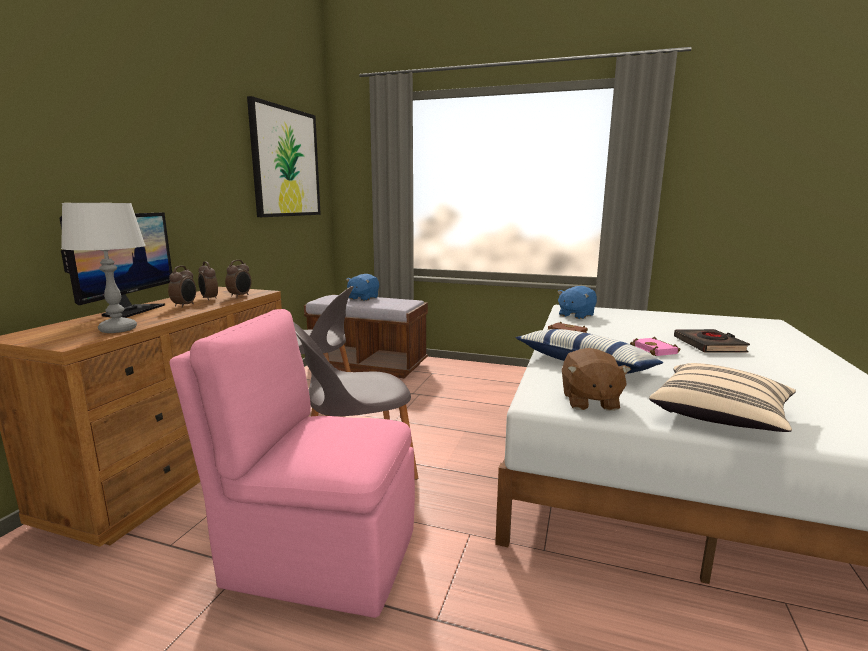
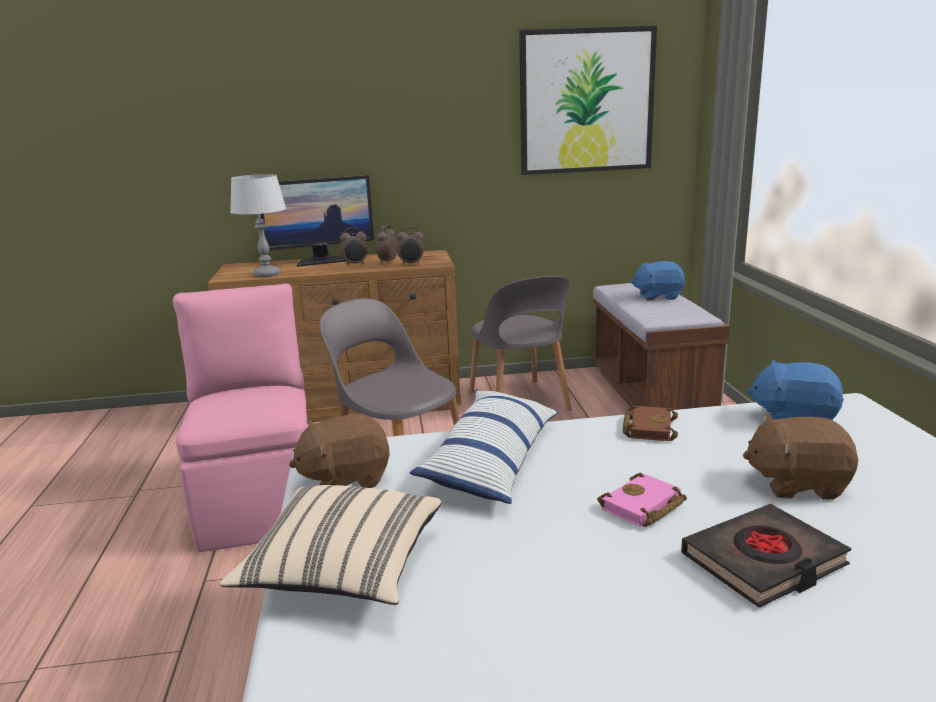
camera: 65 degrees right, 5 degrees up
(641, 328) = (797, 483): none -> brown plush toy

